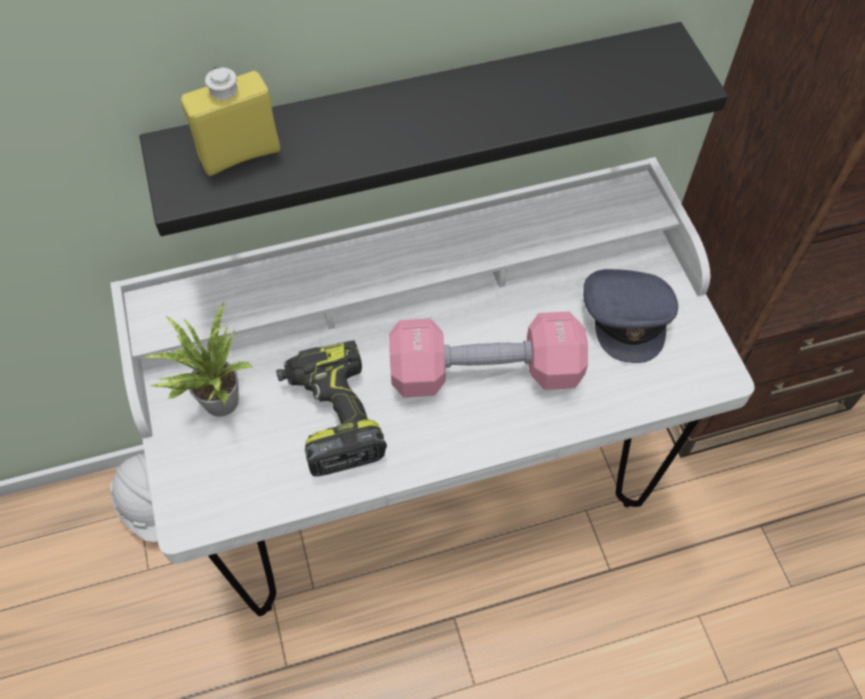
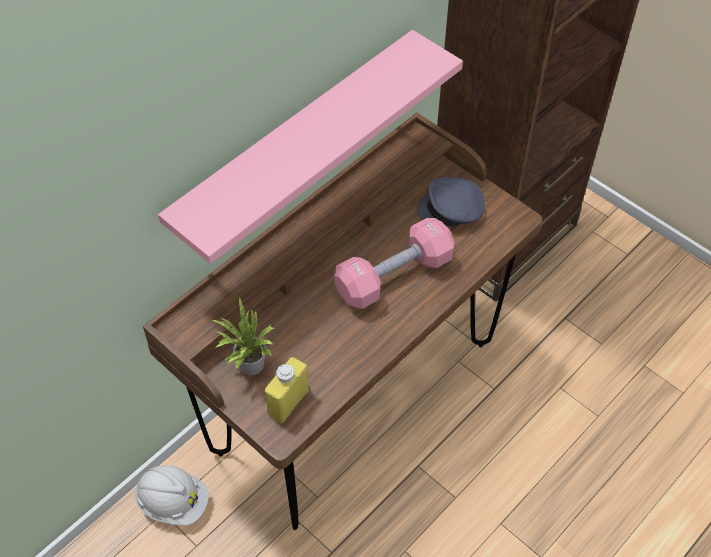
camera: 30 degrees left, 5 degrees down
(240, 154) = (226, 199): yellow bottle -> yellow bottle (288, 402)
(331, 414) = (323, 340): power drill -> none
(422, 122) = (296, 143): black shelf -> pink shelf
(431, 487) = (354, 396): white desk -> brown desk
(627, 317) = (452, 210): grey cap -> grey cap turned 120 degrees clockwise

